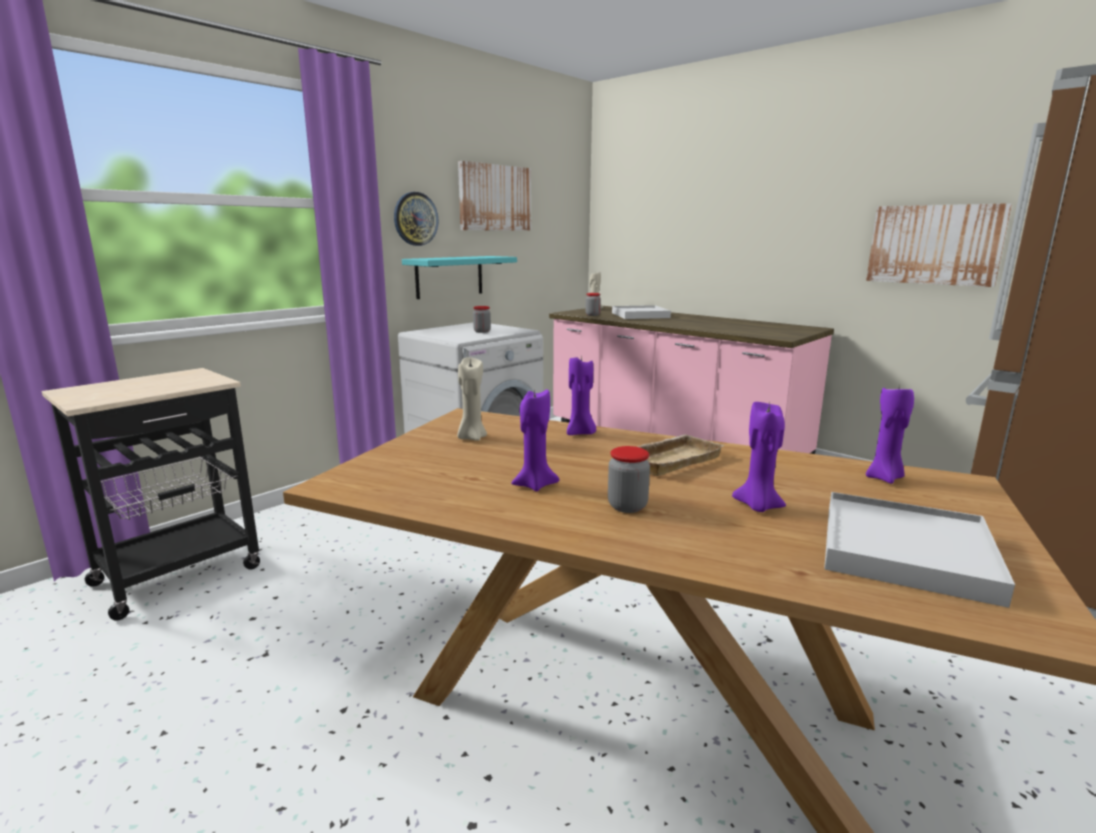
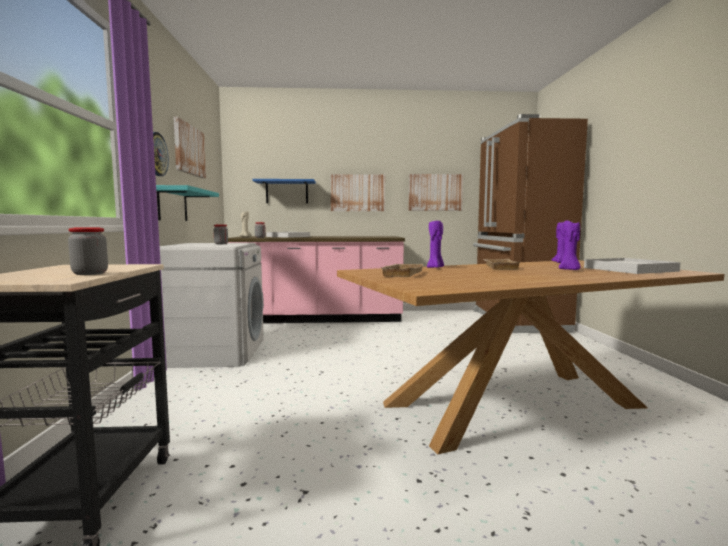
camera: 45 degrees left, 10 degrees down
(471, 438) = (401, 273): beige candle -> beige tray
(534, 485) = (496, 277): purple candle -> none
(627, 506) = (546, 275): jar -> jar (90, 273)
(665, 241) = (287, 192): none -> blue shelf
(774, 244) = (357, 193): none -> picture

